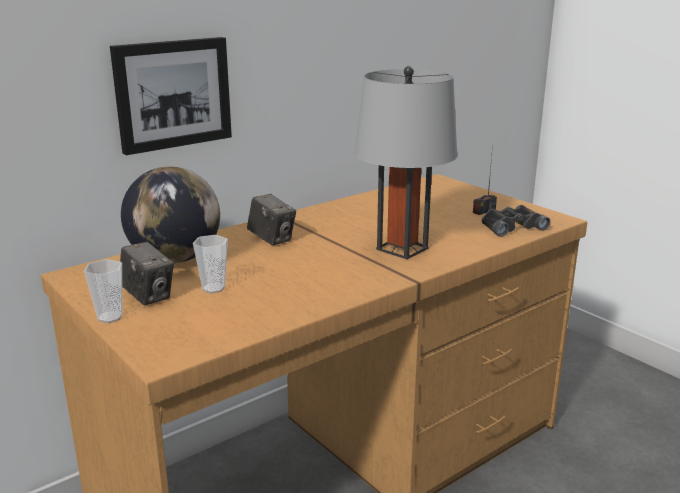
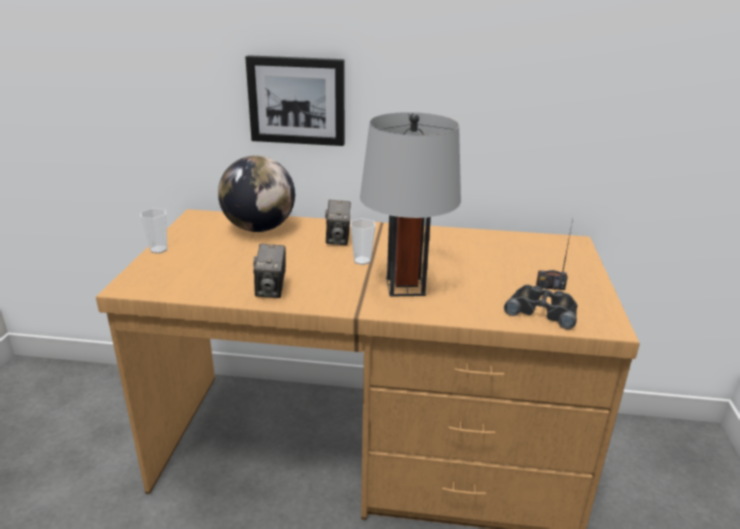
camera: 45 degrees right, 5 degrees up
(148, 296) = (198, 246): camera -> camera (271, 290)
(213, 288) = (236, 257): cup -> cup (362, 261)

